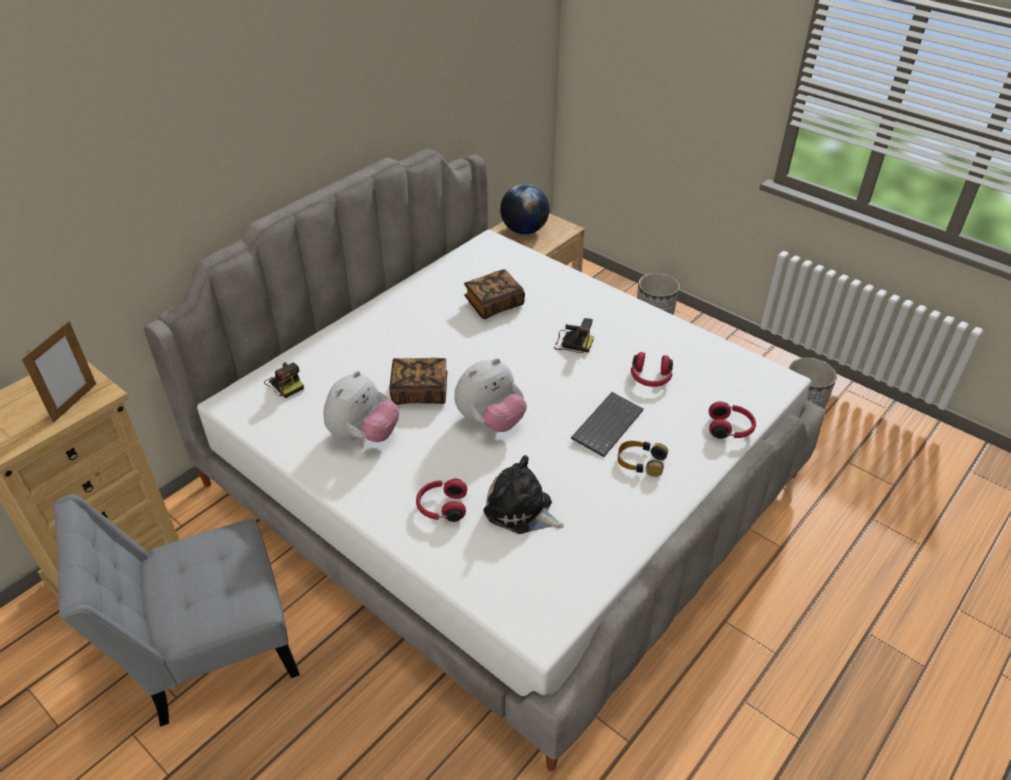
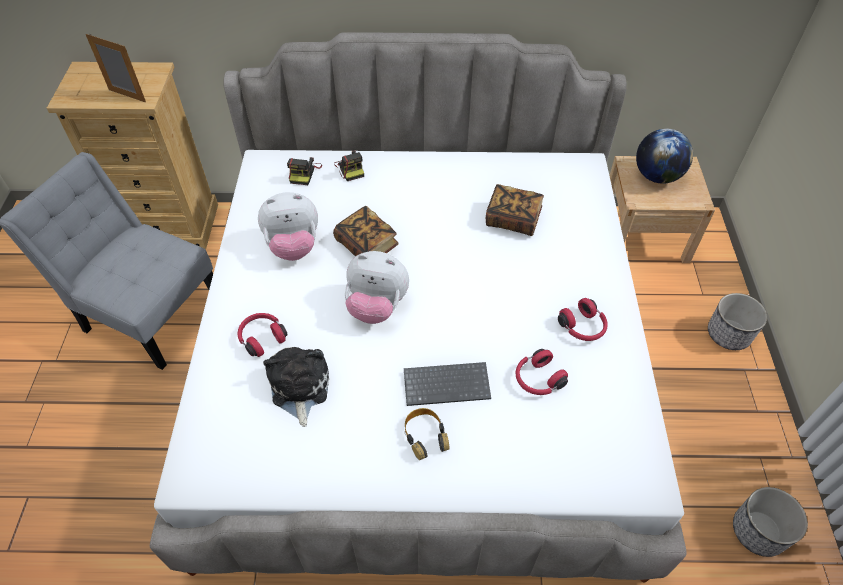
camera: 50 degrees right, 10 degrees up
(75, 402) = (127, 96): picture frame -> picture frame turned 135 degrees counterclockwise
(572, 343) = (523, 298): camera -> camera (350, 168)
(730, 428) = (535, 481): red headphones -> red headphones (583, 327)

